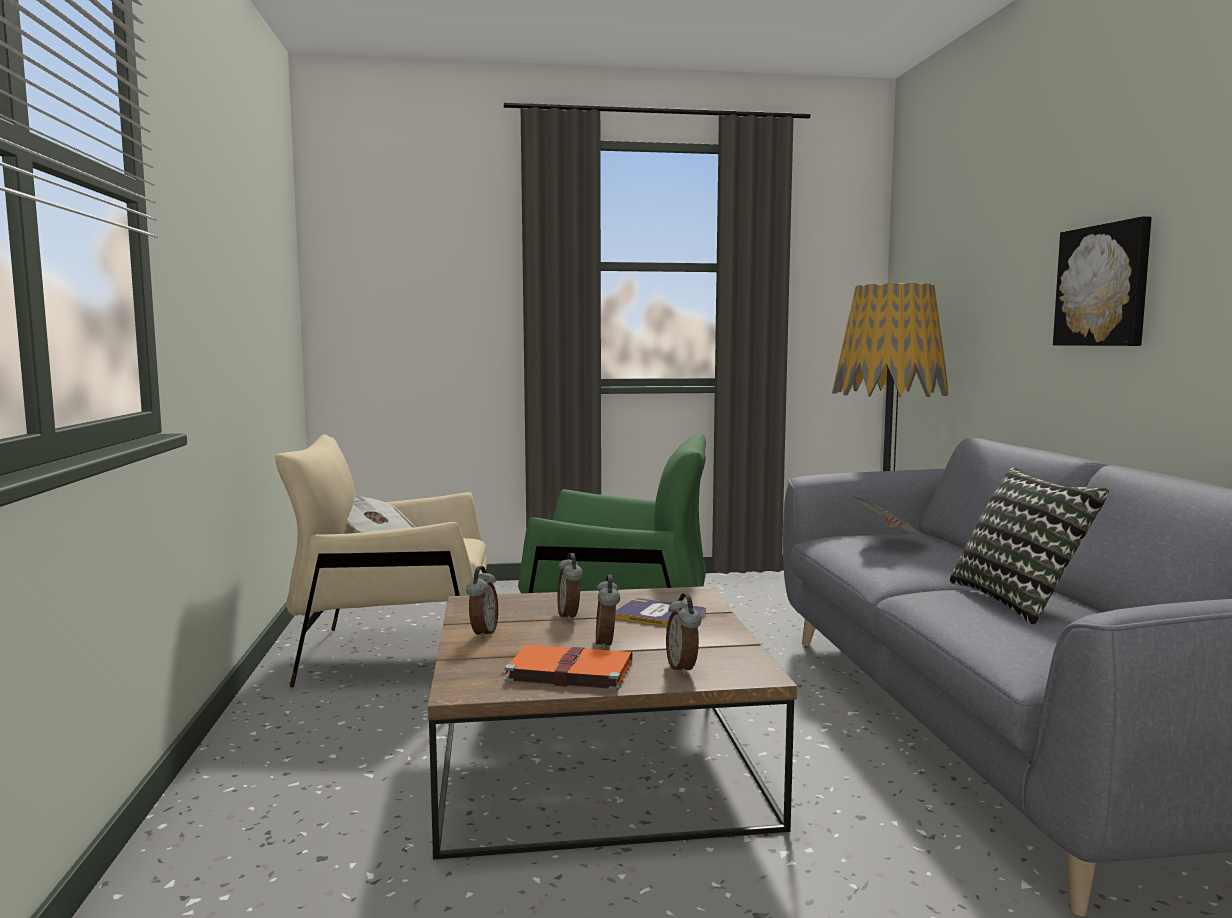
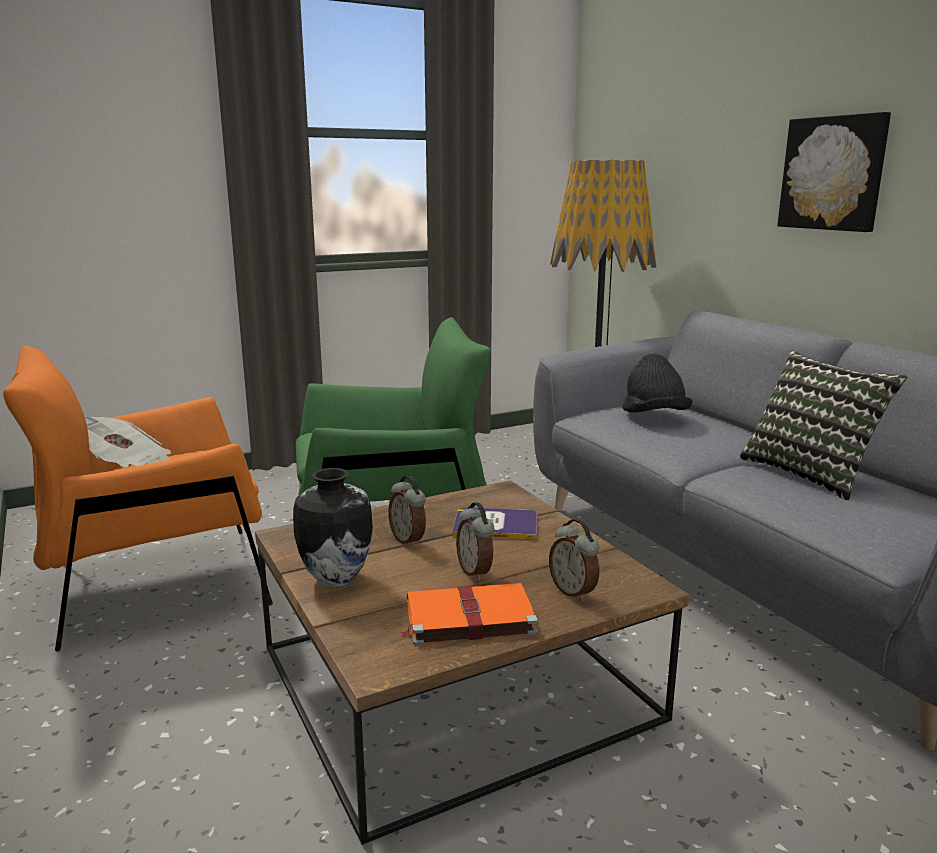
camera: 20 degrees left, 10 degrees up
(395, 654) = (158, 584): beige armchair -> orange armchair
(482, 633) = (335, 579): alarm clock -> vase
(894, 543) = (654, 417): newspaper -> black hat

